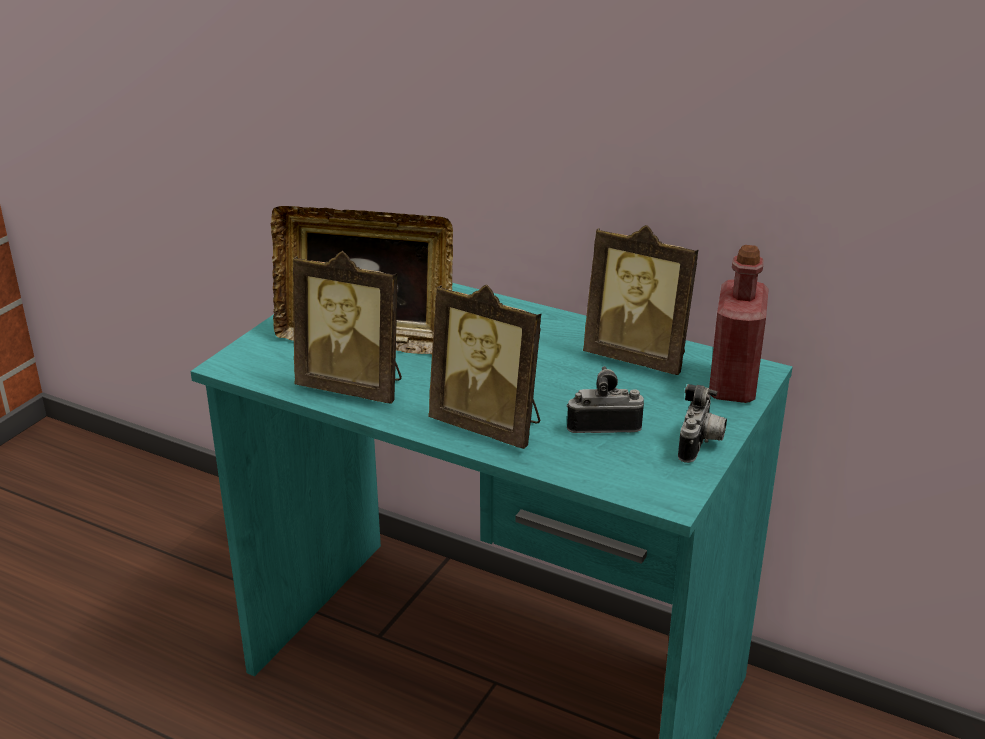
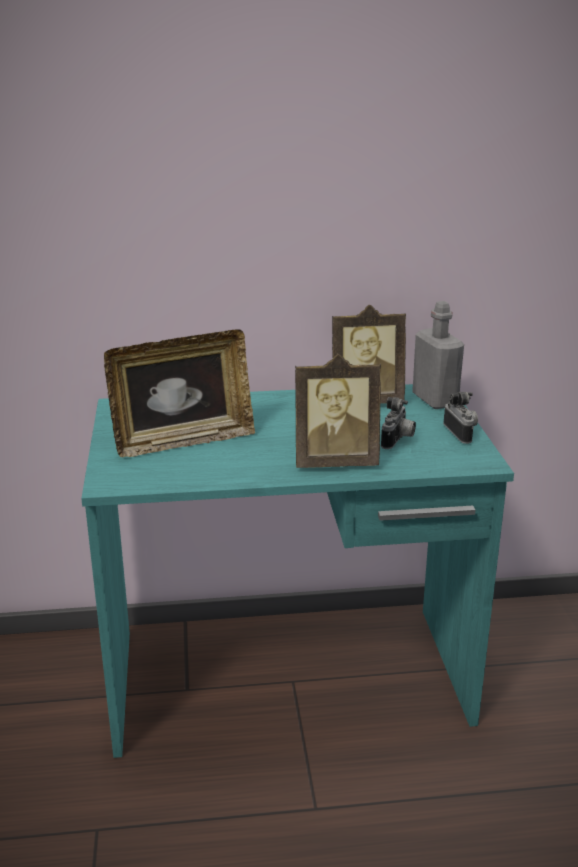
camera: 35 degrees left, 5 degrees down
(354, 387) = (217, 469): picture frame -> none
(603, 425) = (398, 440): camera -> camera turned 150 degrees clockwise
(733, 385) = (435, 400): red bottle -> grey bottle

